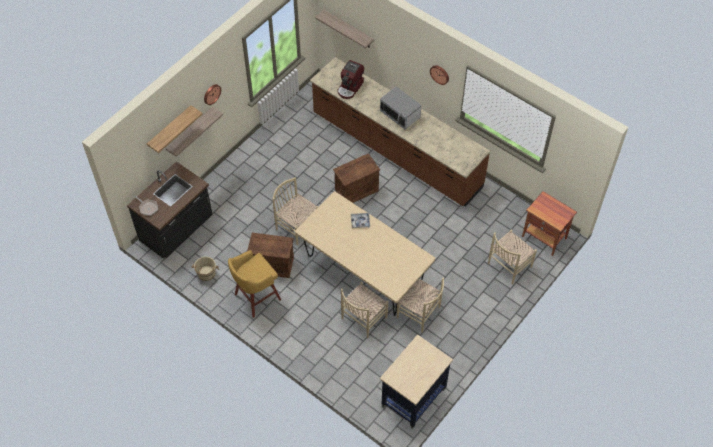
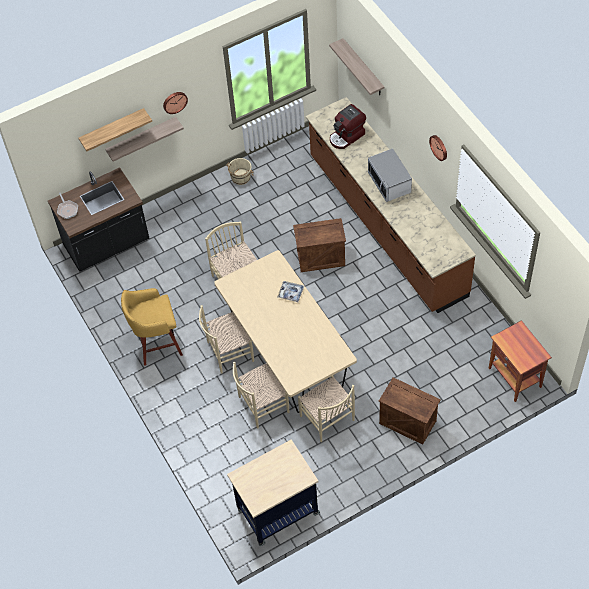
camera: 25 degrees right, 0 degrees up
(206, 274) = (116, 302): beige bucket -> beige bucket (240, 178)
(272, 265) = (189, 314): crate -> crate (407, 422)
(508, 266) = (455, 398): beige chair -> beige chair (228, 352)

